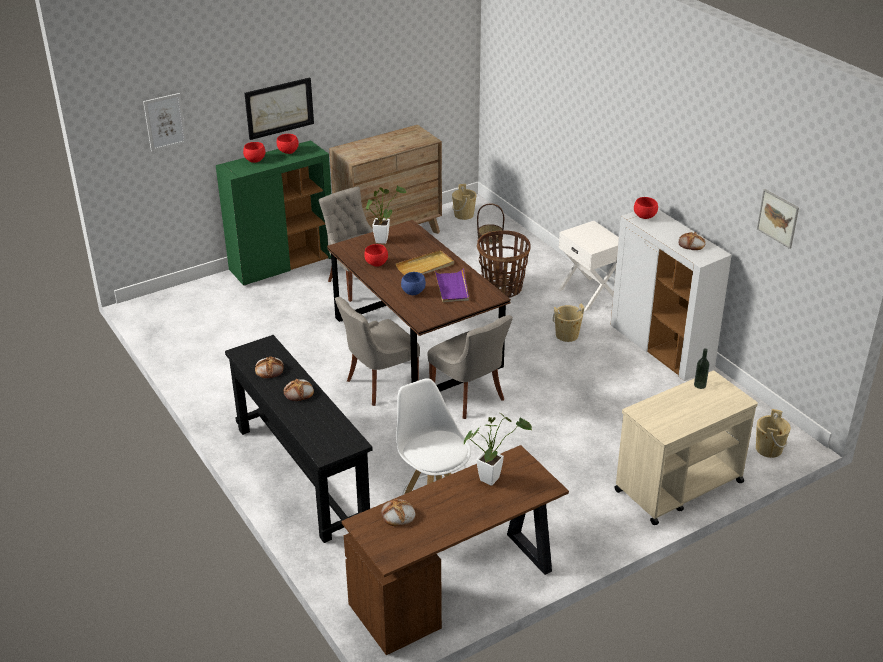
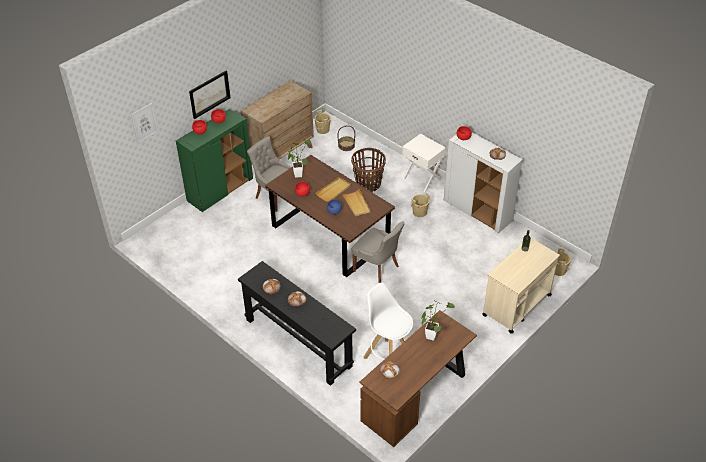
camera: 15 degrees left, 10 degrees up
(379, 384) = (319, 270): grey chair -> none
(452, 287) = (356, 204): purple tray -> beige tray
(778, 218) = (553, 140): picture -> none

